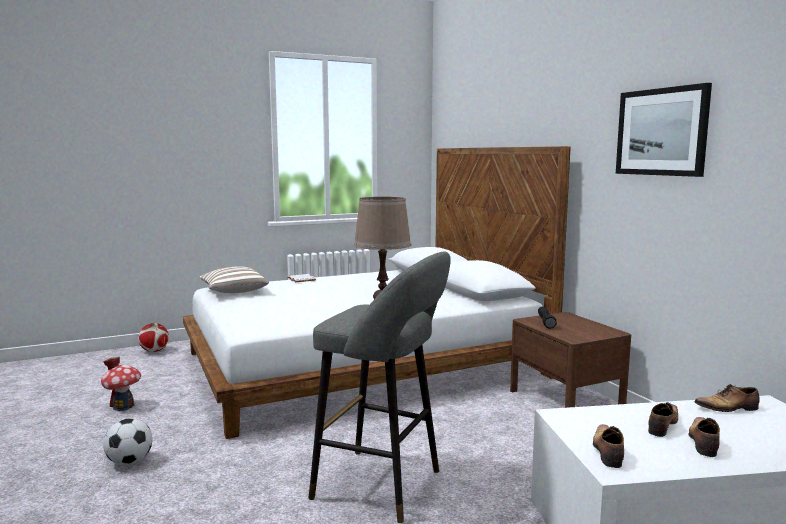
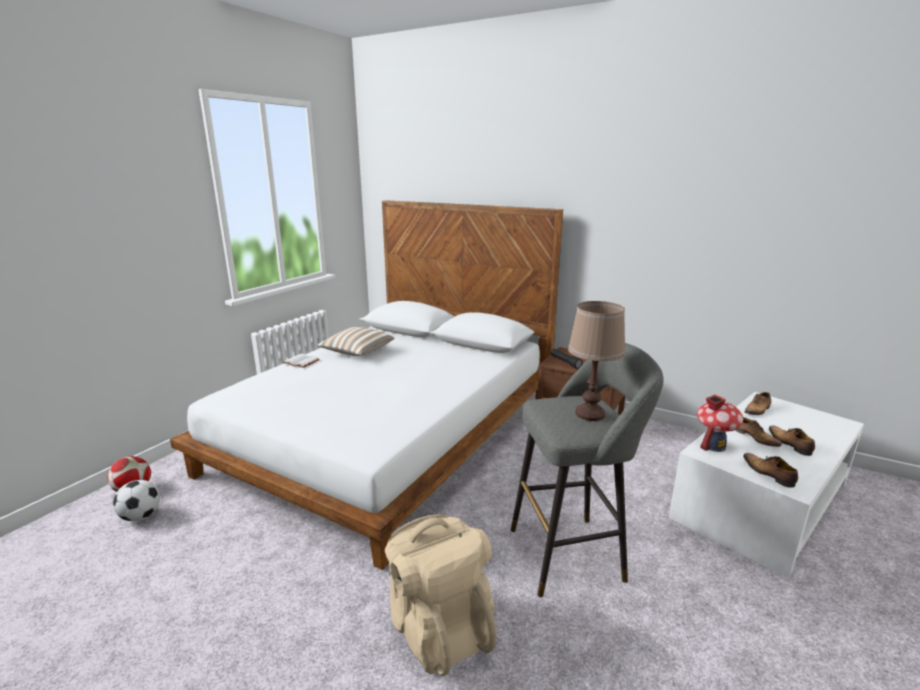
camera: 35 degrees left, 10 degrees up
(123, 406) = (204, 582): toy house -> toy house (713, 445)
(129, 462) = (320, 650): football -> football (141, 516)
(212, 482) = (438, 626): none -> beige backpack
(233, 291) = (255, 398): pillow -> pillow (356, 352)
(661, 132) = (658, 203): picture -> none
(662, 425) = (754, 438): shoe -> shoe turned 150 degrees clockwise

